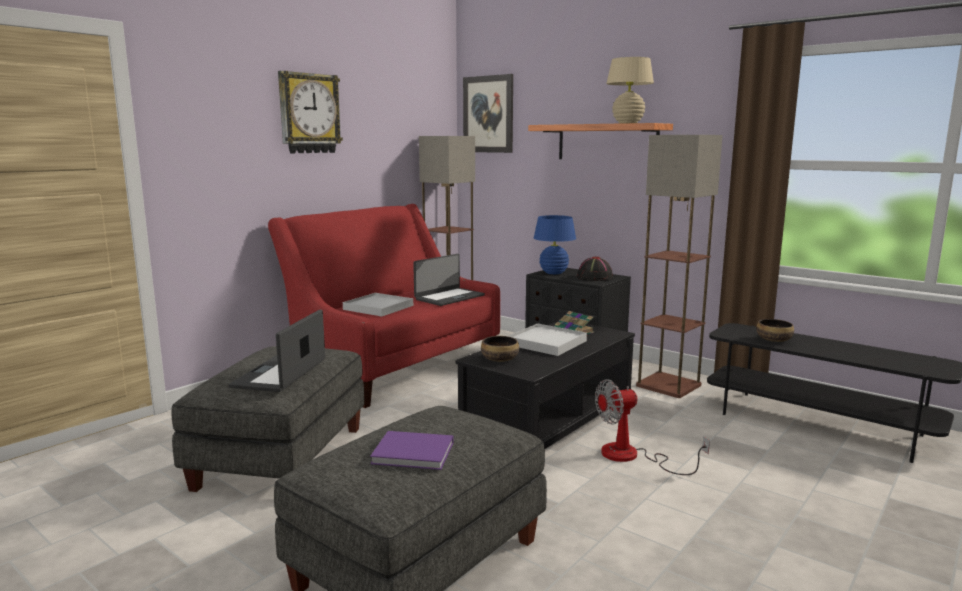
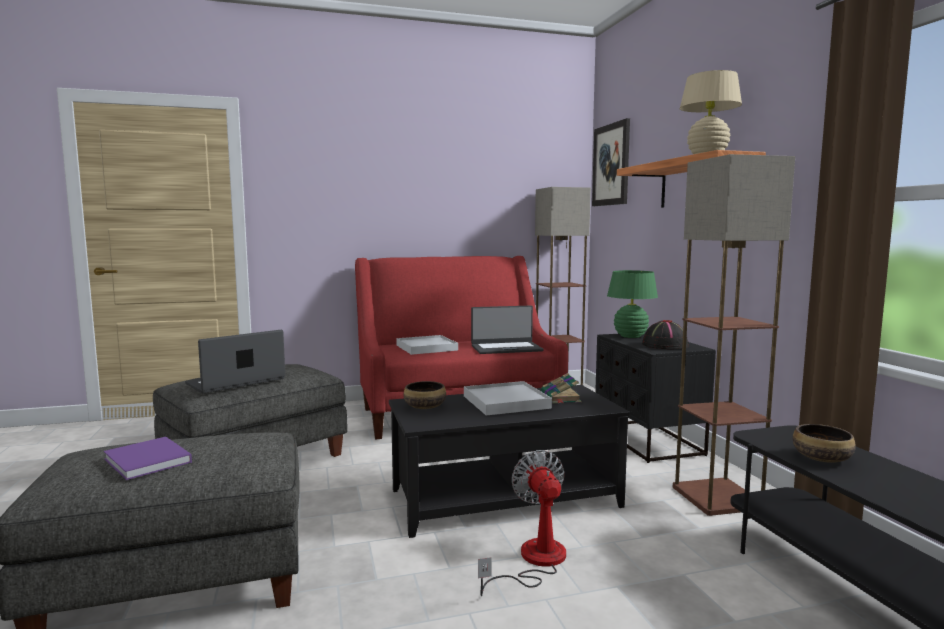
camera: 35 degrees right, 5 degrees down
(309, 113) = (407, 167): wall clock -> none
(553, 273) = (630, 336): blue table lamp -> green table lamp
(632, 457) = (533, 561): fan -> fan turned 60 degrees clockwise

